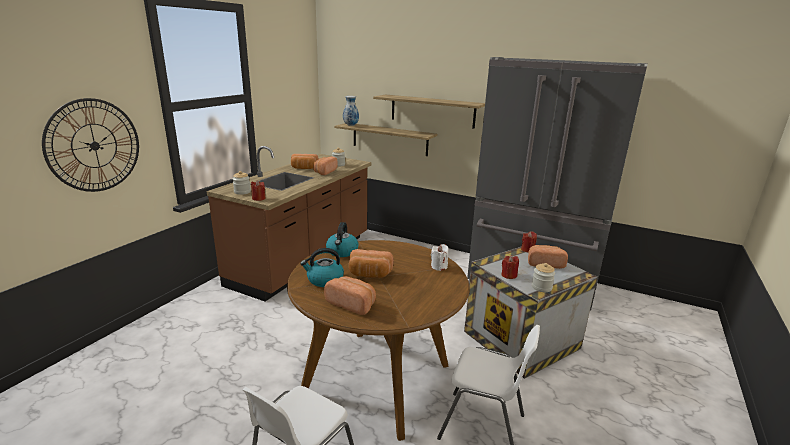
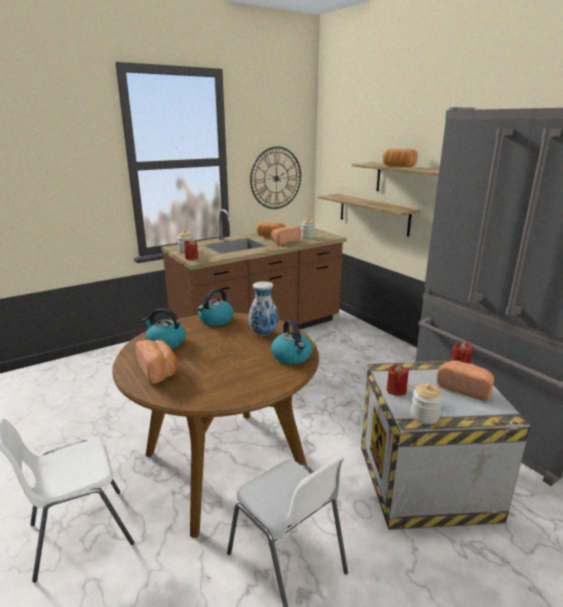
camera: 30 degrees right, 0 degrees up
(94, 145) = (61, 194): wall clock -> wall clock (276, 178)
(350, 125) = (334, 196): vase -> vase (263, 333)
(369, 274) = (212, 347): bread -> bread (397, 166)
(439, 267) = (292, 356): white candle -> kettle

